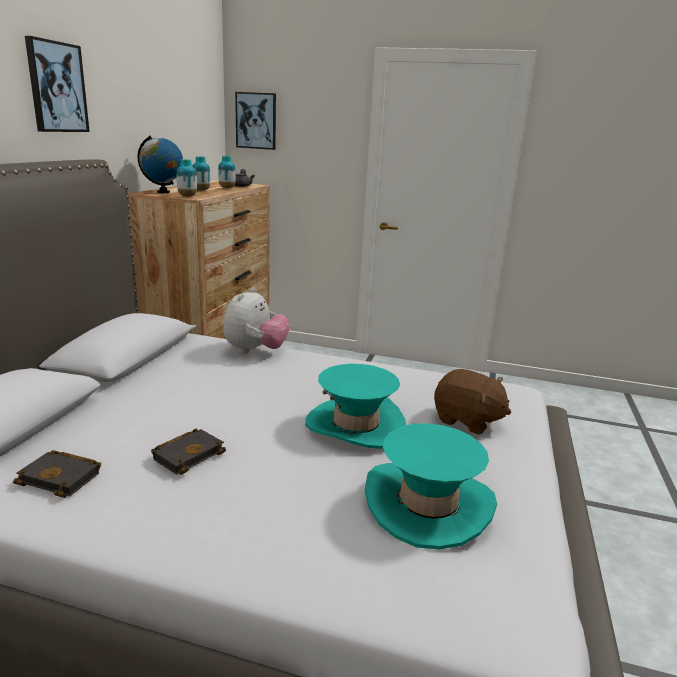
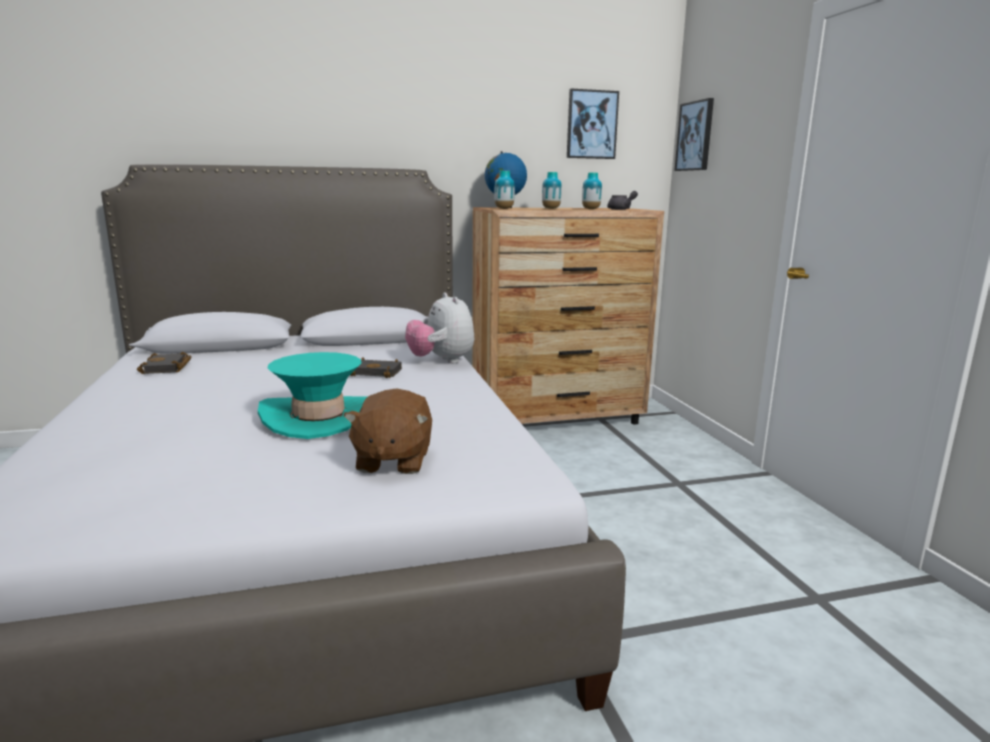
camera: 60 degrees right, 5 degrees down
(56, 87) = (400, 110): picture -> picture (591, 124)
(189, 454) = (217, 383): black book -> black book (377, 372)
(255, 351) = (441, 361): plush toy -> plush toy turned 75 degrees clockwise
(428, 504) = (171, 463): turquoise hat -> none

